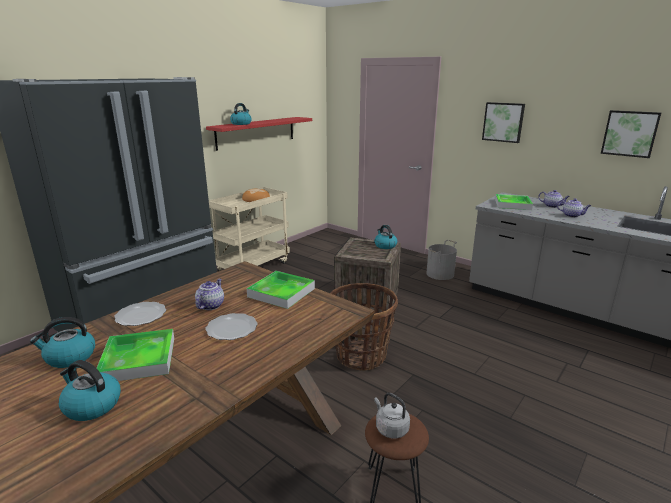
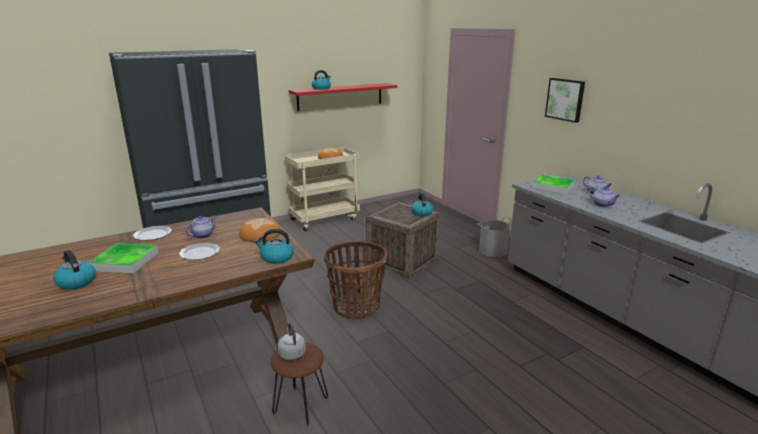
camera: 20 degrees right, 0 degrees up
(70, 357) = (89, 253): kettle -> kettle (276, 258)
(281, 292) = (260, 234): tray -> bread
(630, 133) = (682, 121): picture -> none

